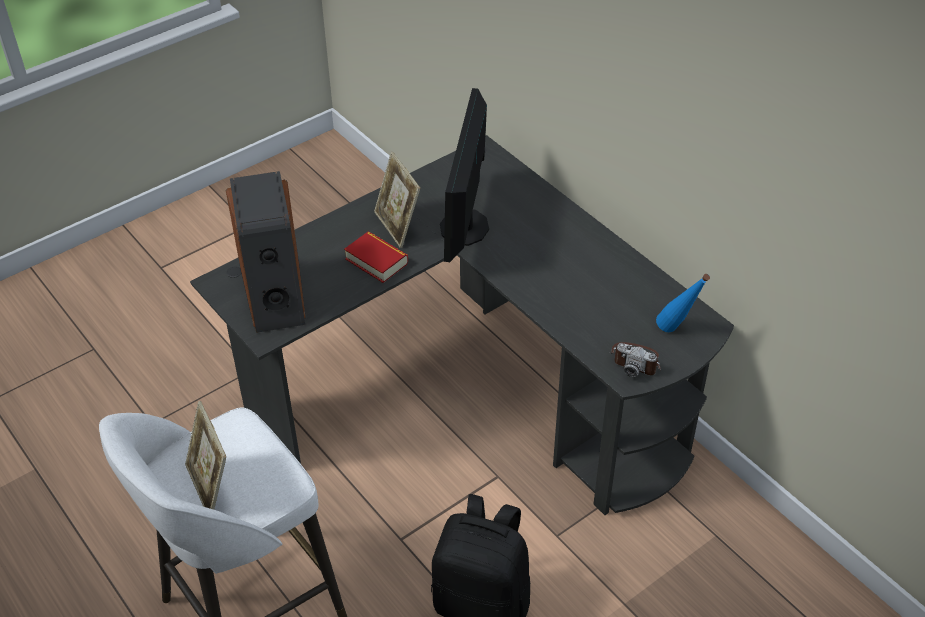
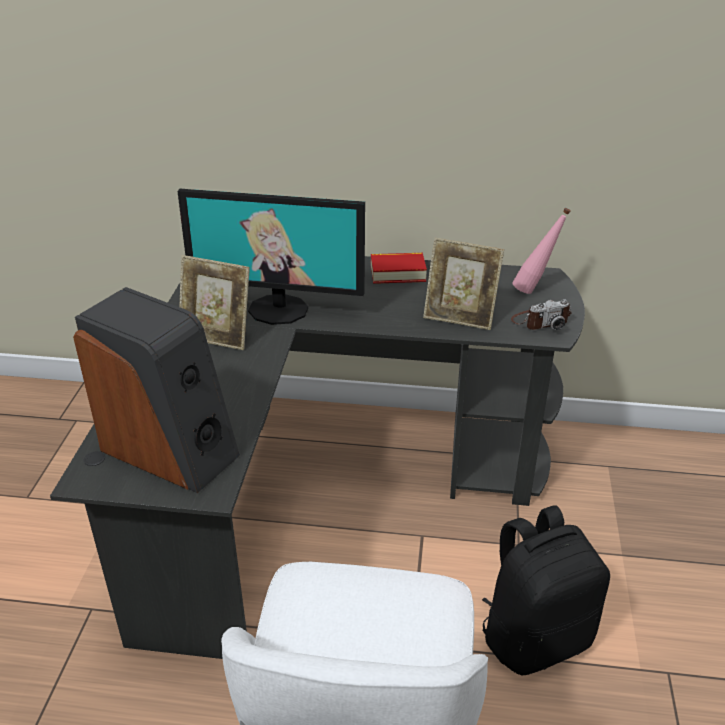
camera: 45 degrees left, 10 degrees down
(211, 487) = (373, 661): picture frame -> picture frame (460, 317)
(376, 261) = (235, 370): book -> book (397, 273)
(465, 227) = (279, 309): monitor -> monitor turned 45 degrees counterclockwise
(677, 332) = (534, 290): blue bottle -> pink bottle

